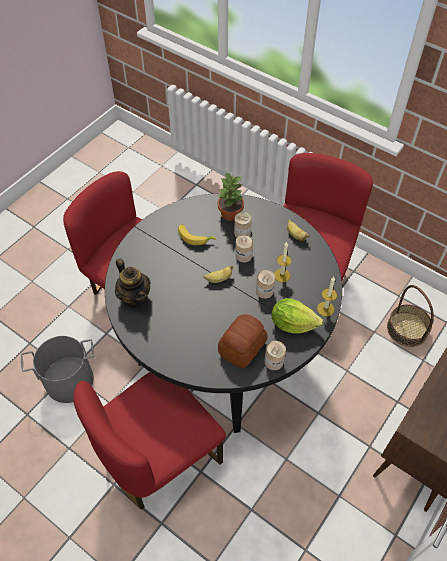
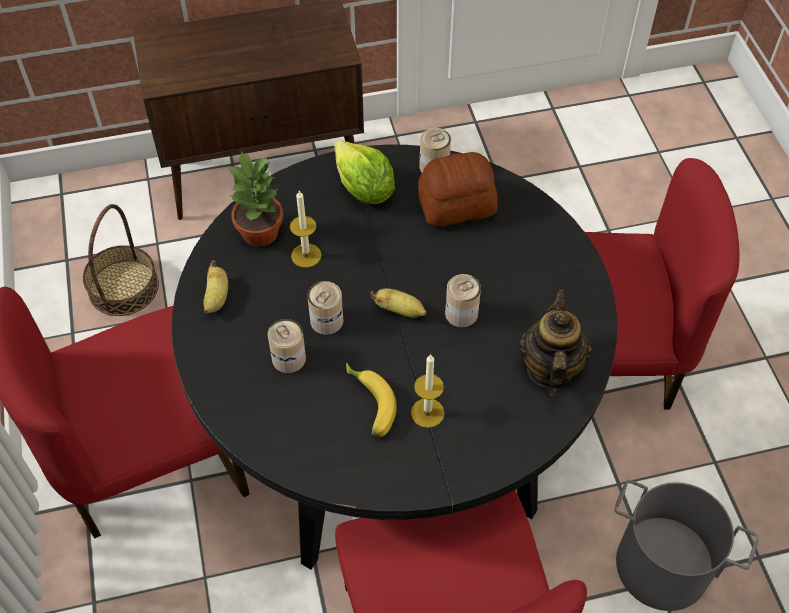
camera: 140 degrees left, 0 degrees up
(230, 214) = (270, 406): potted plant -> potted plant (261, 232)
(264, 291) = (353, 251): can -> can (461, 313)
(325, 309) = (302, 179): candle -> candle (427, 413)

